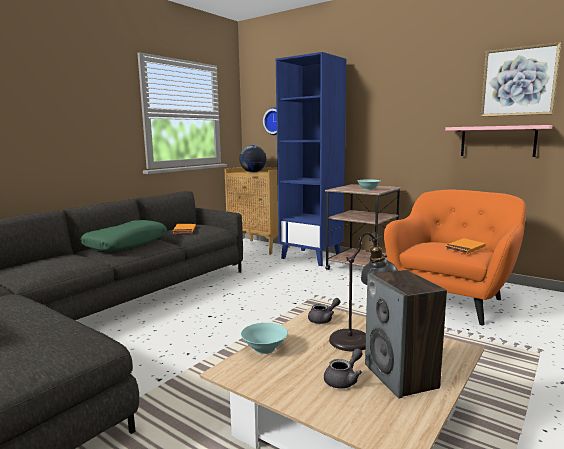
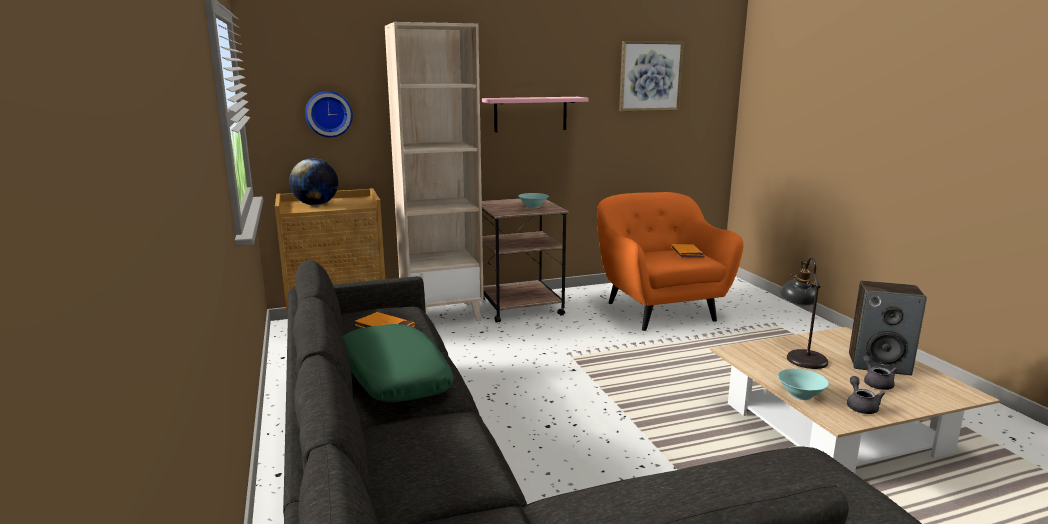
camera: 55 degrees left, 5 degrees up
(311, 257) = (441, 315): blue bookcase -> beige bookcase
(323, 319) = (752, 355): grey teapot -> grey teapot (861, 406)
(497, 141) = (634, 137): pink shelf -> pink shelf (530, 114)

